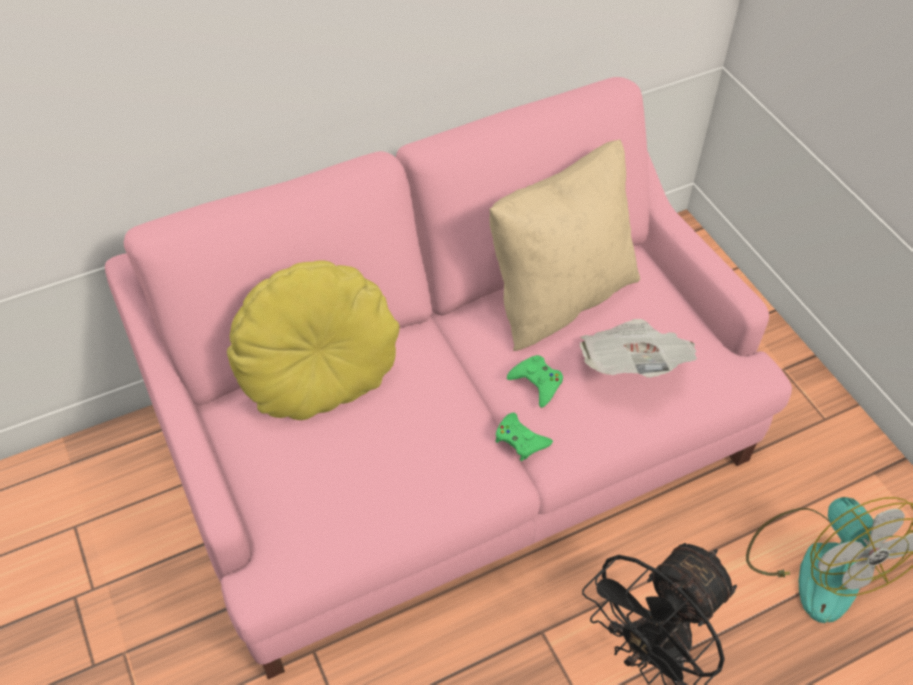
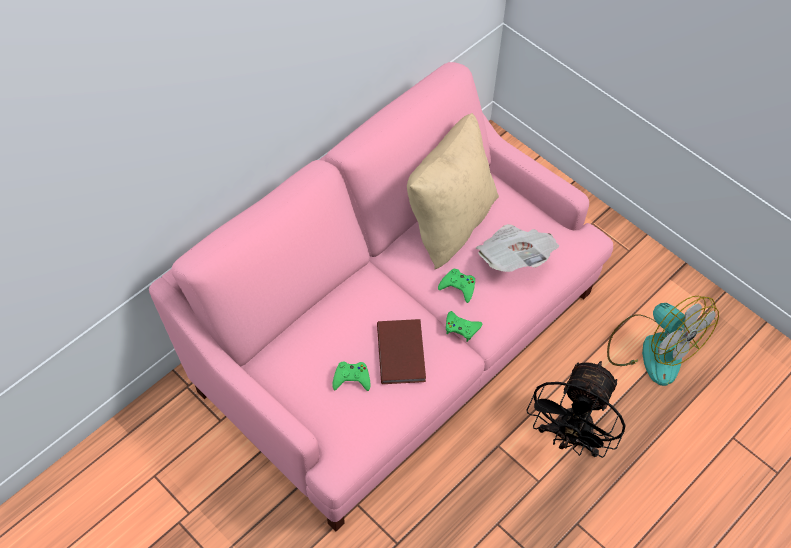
camera: 20 degrees left, 5 degrees up
(322, 386) = (319, 329): yellow pillow -> none
(334, 463) = (351, 378): none -> green game controller
(421, 448) = (402, 352): none -> brown book

